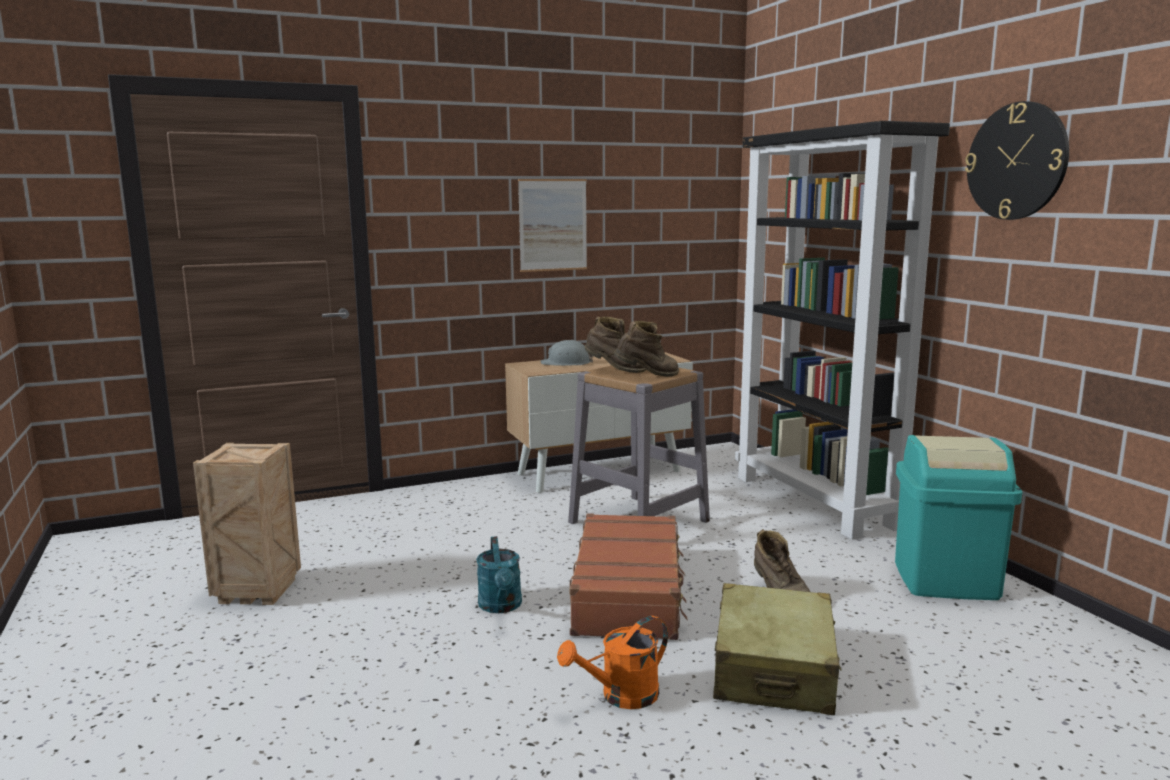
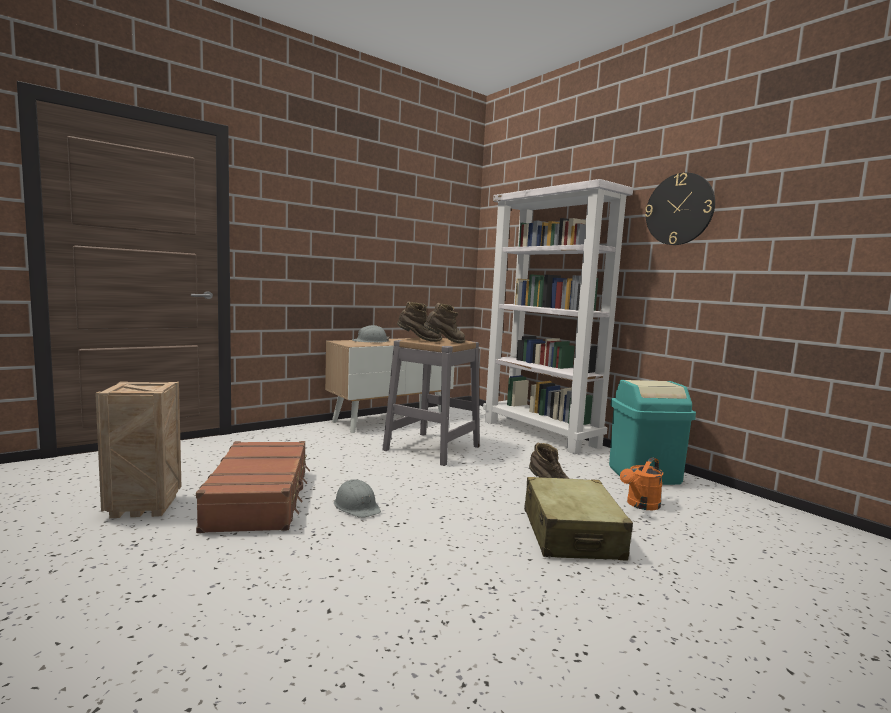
camera: 15 degrees left, 5 degrees down
(501, 606) = (357, 506): turquoise watering can -> grey hard hat
(553, 225) = (362, 245): picture -> none
(621, 697) = (476, 561): orange watering can -> orange watering can (640, 505)
(629, 592) = (447, 492): brown suitcase -> brown suitcase (260, 499)
(816, 501) = (541, 434): black bookcase -> white bookcase

